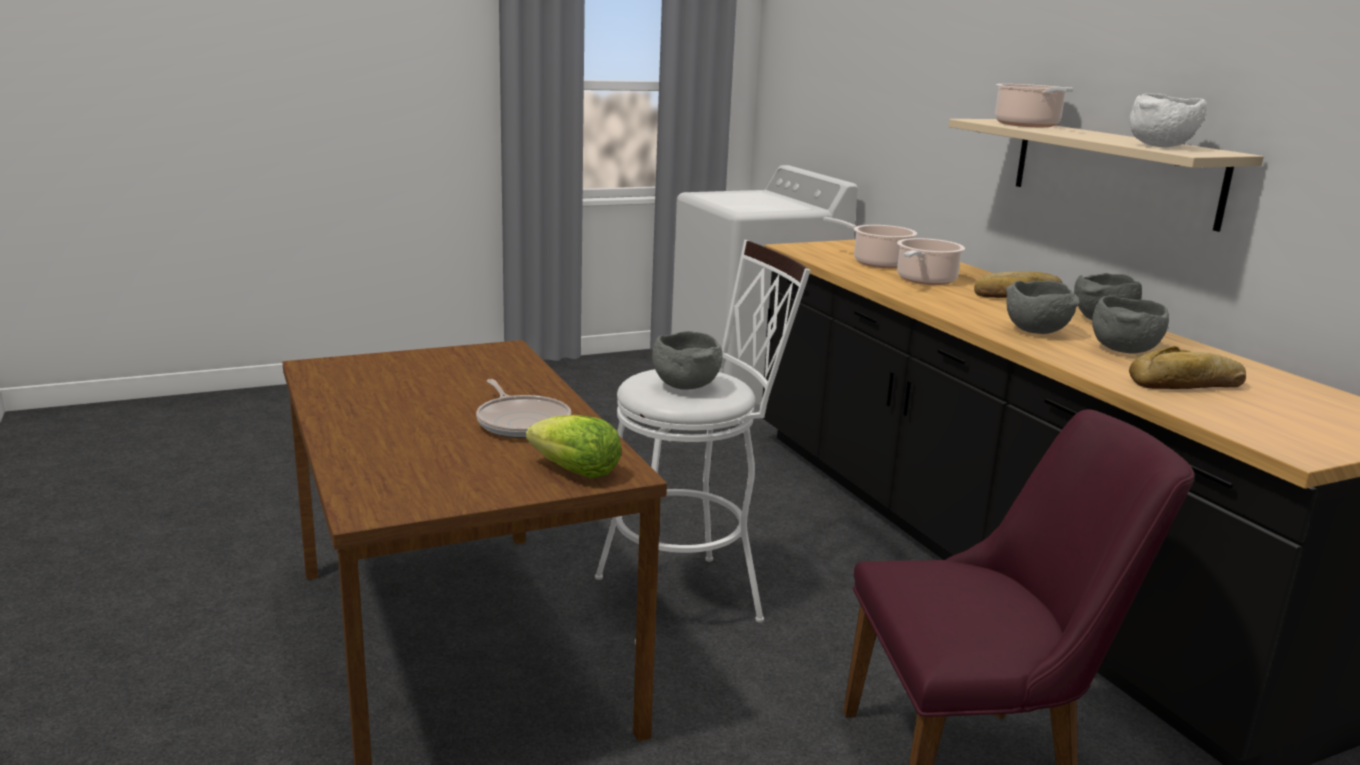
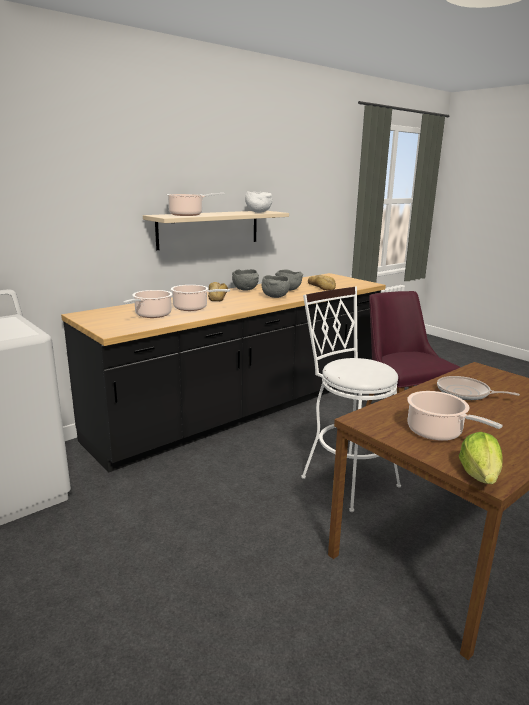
camera: 105 degrees left, 0 degrees up
(430, 372) = (437, 432): none -> cooking pot
(522, 422) = (465, 393): frying pan -> frying pan turned 105 degrees counterclockwise
(576, 472) = (494, 375): lettuce -> lettuce (480, 475)
(684, 386) = (368, 366): grey bowl -> none

